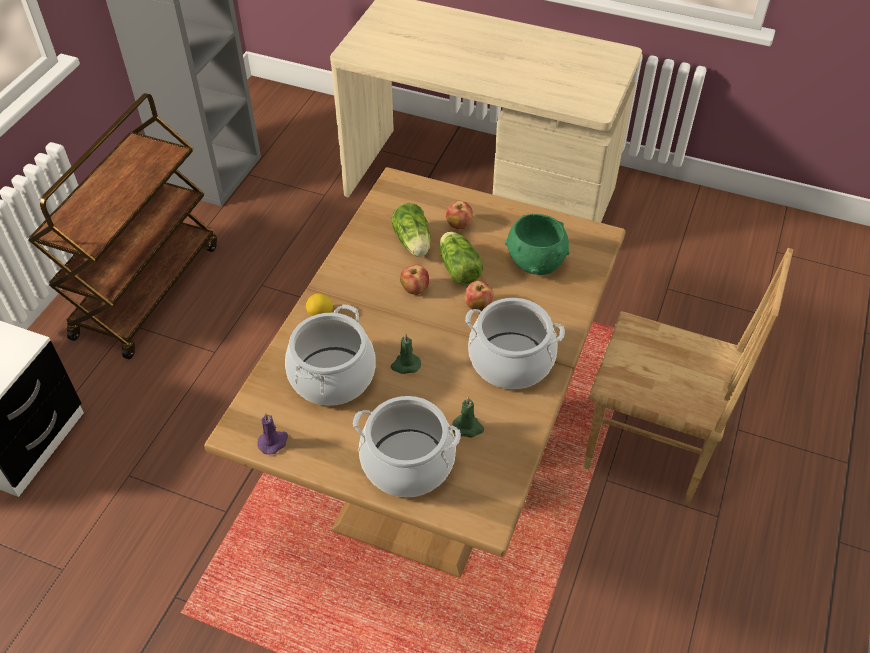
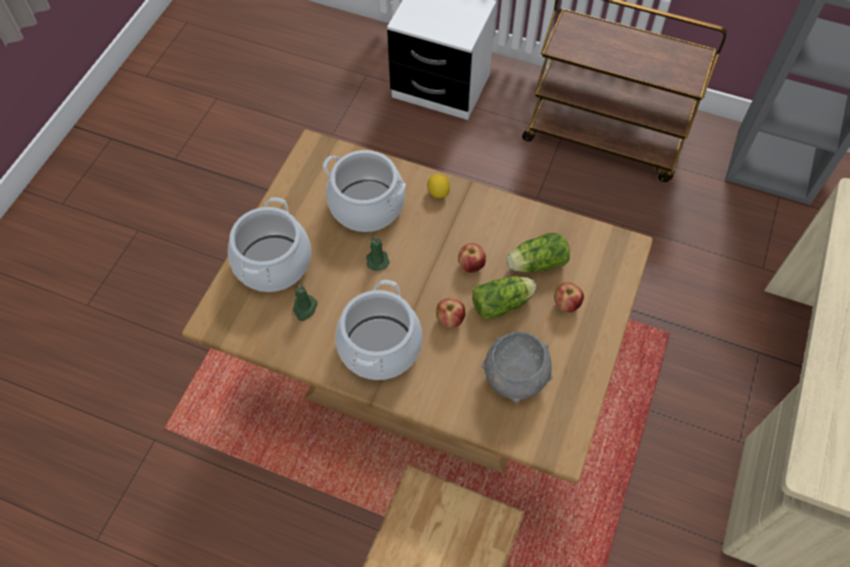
camera: 90 degrees right, 10 degrees up
(273, 442) = (302, 171): purple candle -> none
(536, 261) = (516, 377): green bowl -> grey bowl

